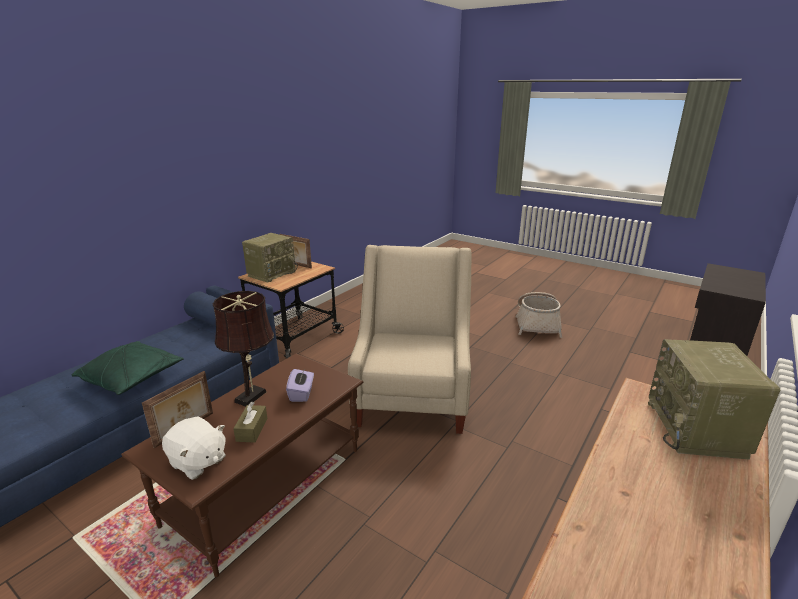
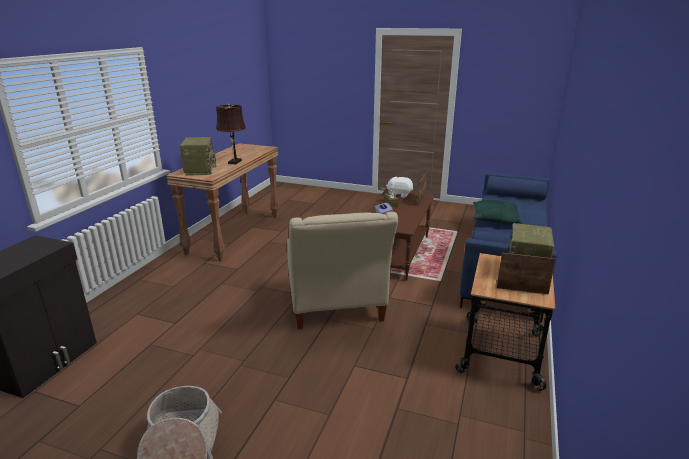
camera: 165 degrees right, 0 degrees up
(253, 395) = (408, 213): brown table lamp -> brown table lamp (234, 162)

